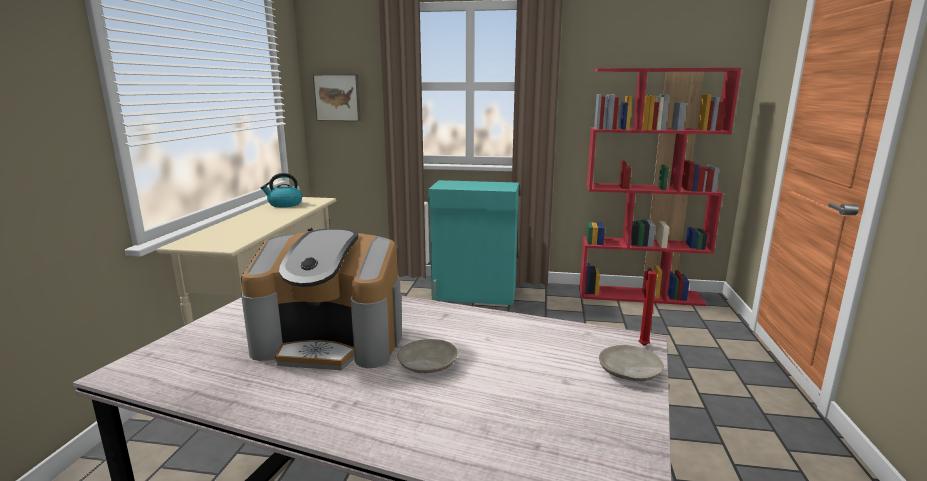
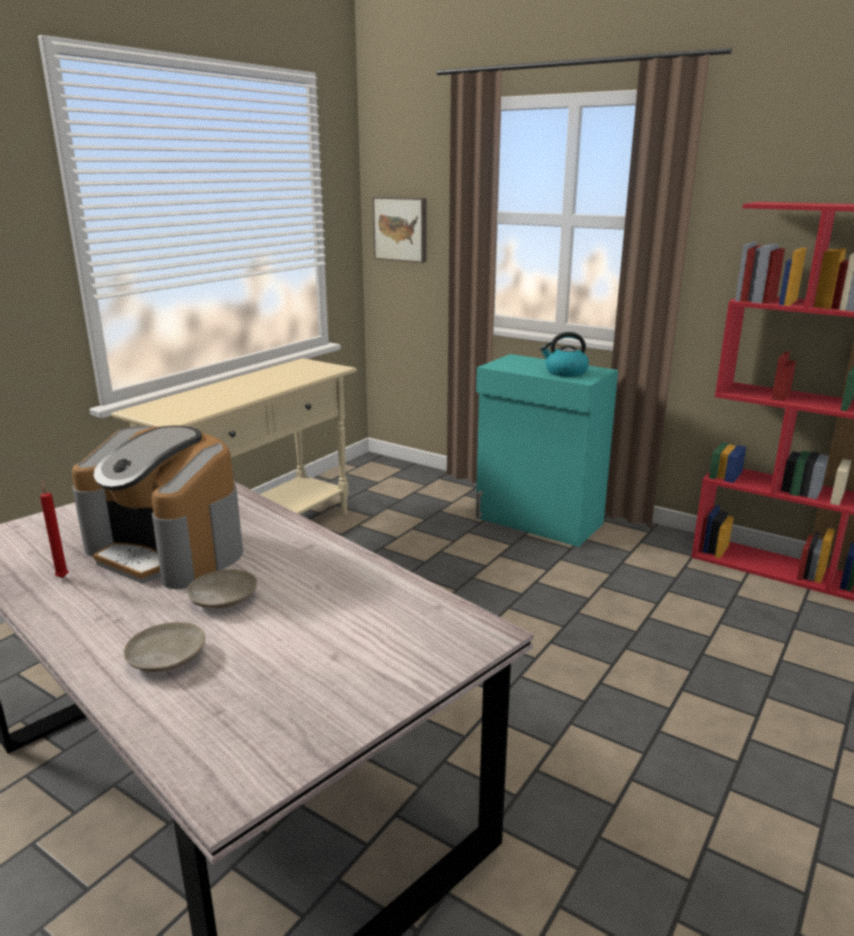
camera: 25 degrees right, 5 degrees up
(284, 204) = (289, 371): kettle -> kettle (565, 372)
(629, 372) = (418, 666): beige plate -> beige plate (166, 658)
(641, 345) = (482, 638): red candle -> red candle (62, 576)

